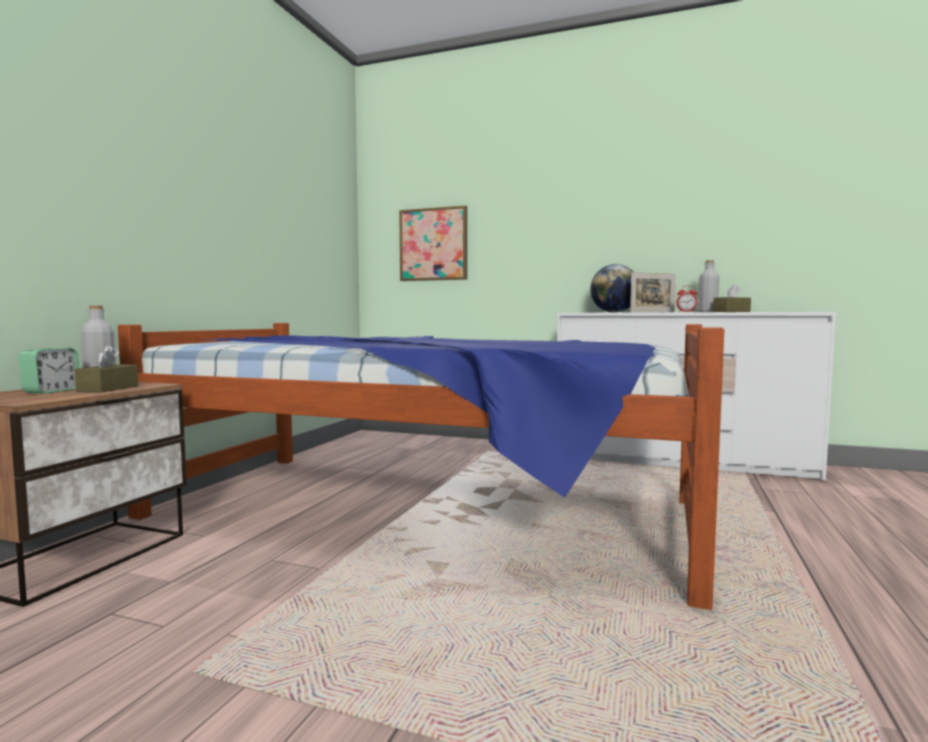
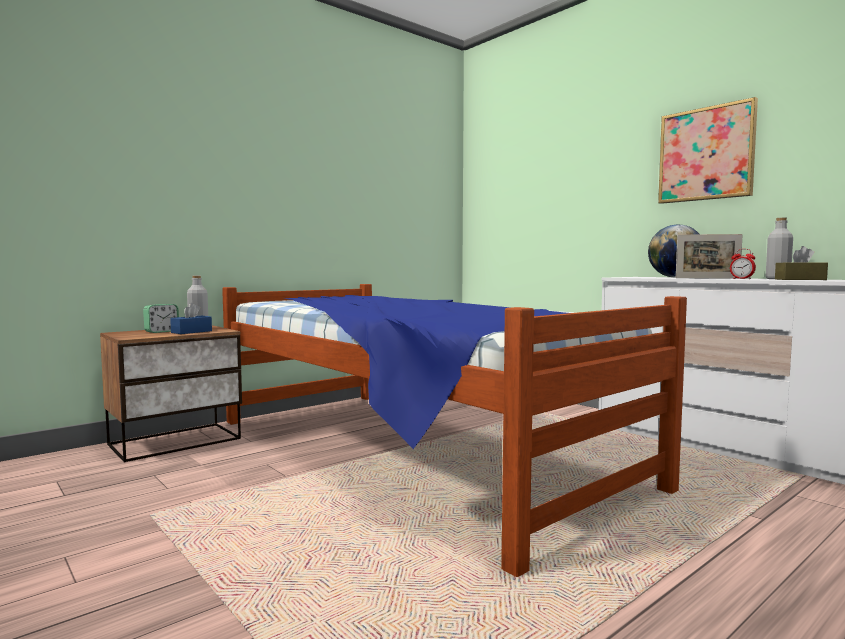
camera: 30 degrees right, 0 degrees up
(108, 389) = (191, 332): brown tissue box -> blue tissue box
(433, 244) = (519, 209): picture -> picture (706, 154)

